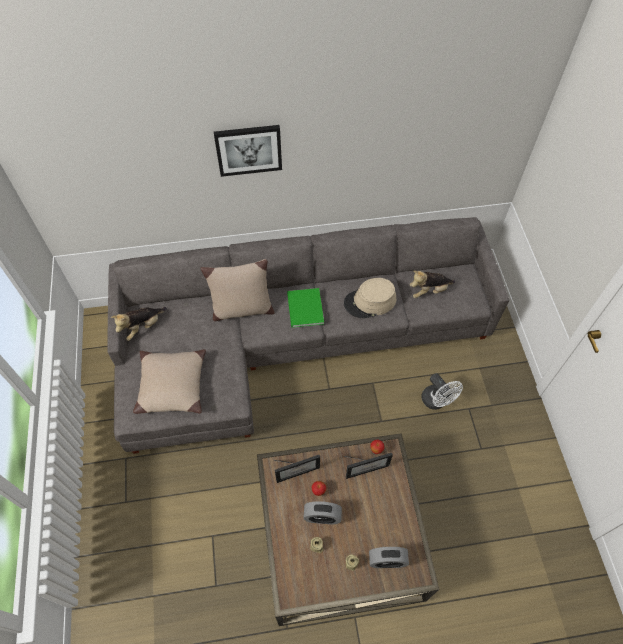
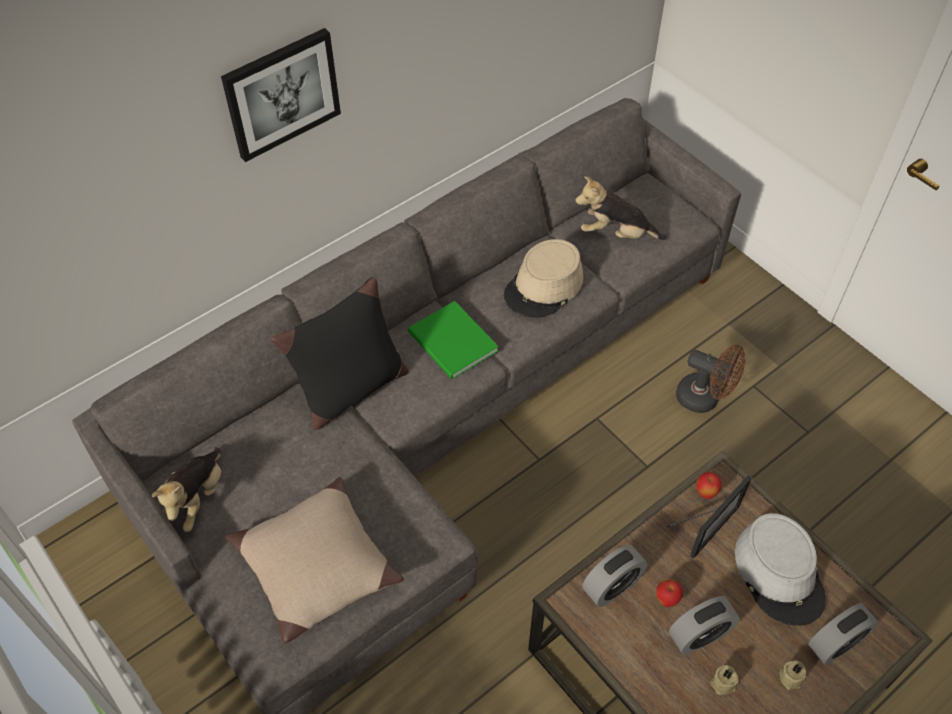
camera: 30 degrees left, 5 degrees down
(241, 309) = (350, 390): beige pillow -> black pillow
(297, 469) = (612, 586): picture frame -> alarm clock
(384, 510) = (779, 574): none -> grey hat
(429, 290) = (616, 234): plush toy -> plush toy turned 60 degrees clockwise
(437, 401) = (704, 398): white fan -> brown fan

